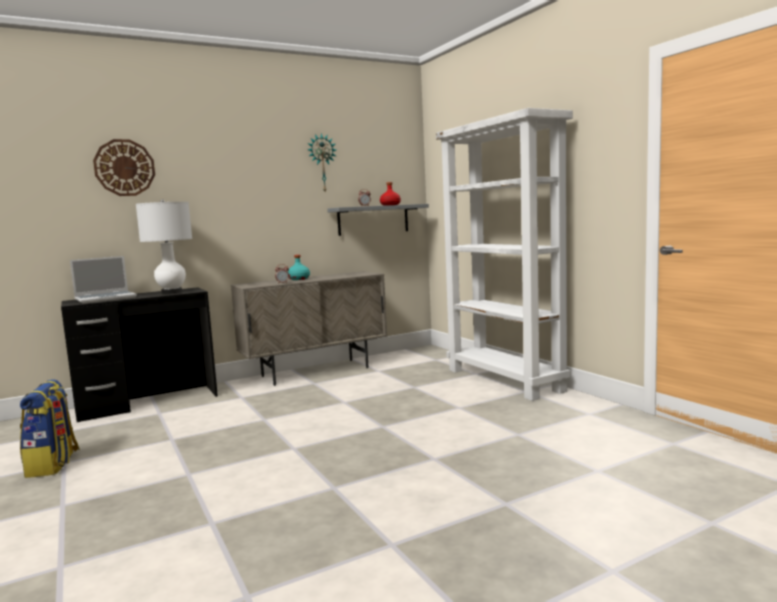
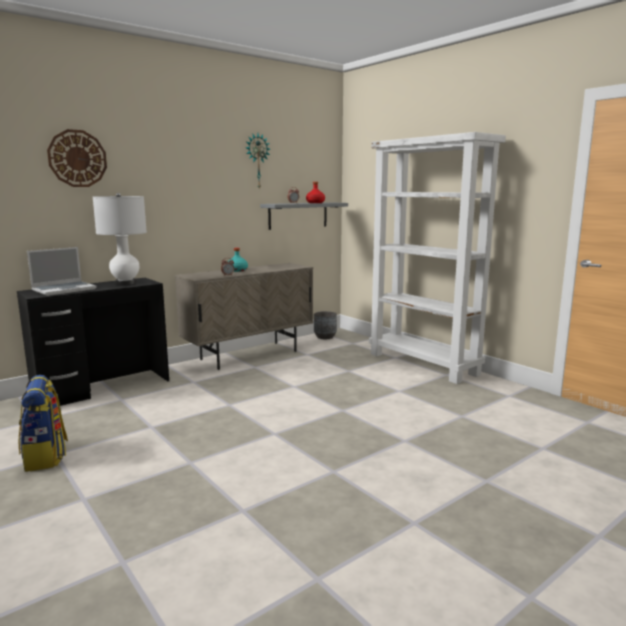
camera: 10 degrees left, 5 degrees up
(409, 353) = (325, 337): none -> grey planter

